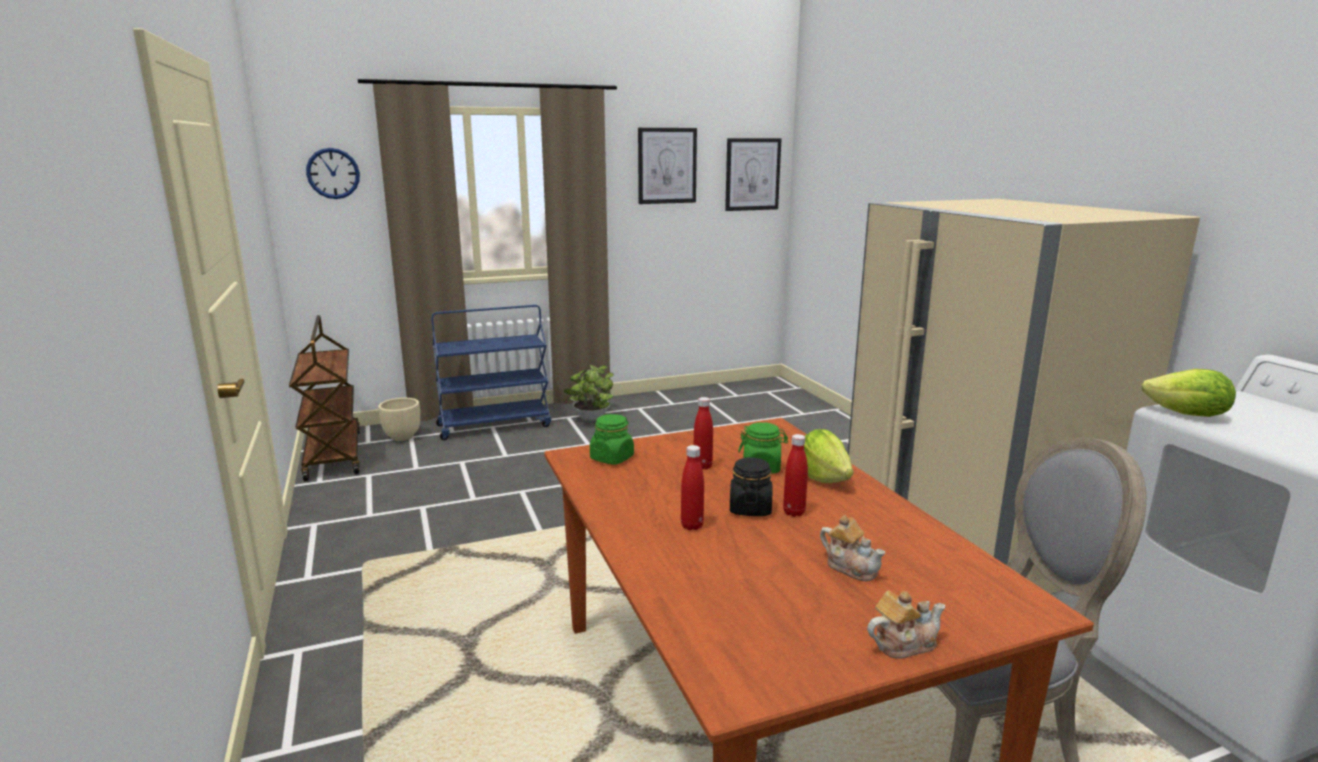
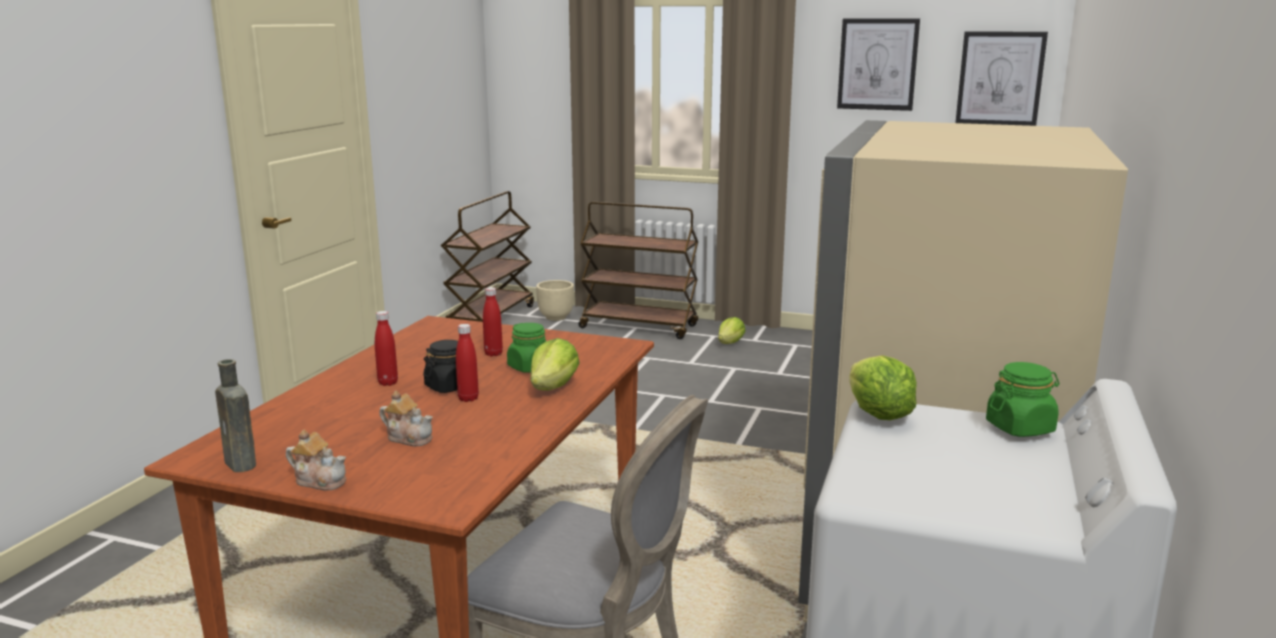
camera: 40 degrees right, 0 degrees up
(333, 173) = (537, 62): wall clock -> none
(495, 425) = (639, 327): blue cart -> brown cart
(590, 419) = (730, 343): potted plant -> lettuce
(612, 458) = (452, 331): green jar -> green jar (1020, 428)
(799, 670) = (241, 465): none -> brown bottle
(851, 567) = (409, 438): teapot -> teapot turned 60 degrees counterclockwise

